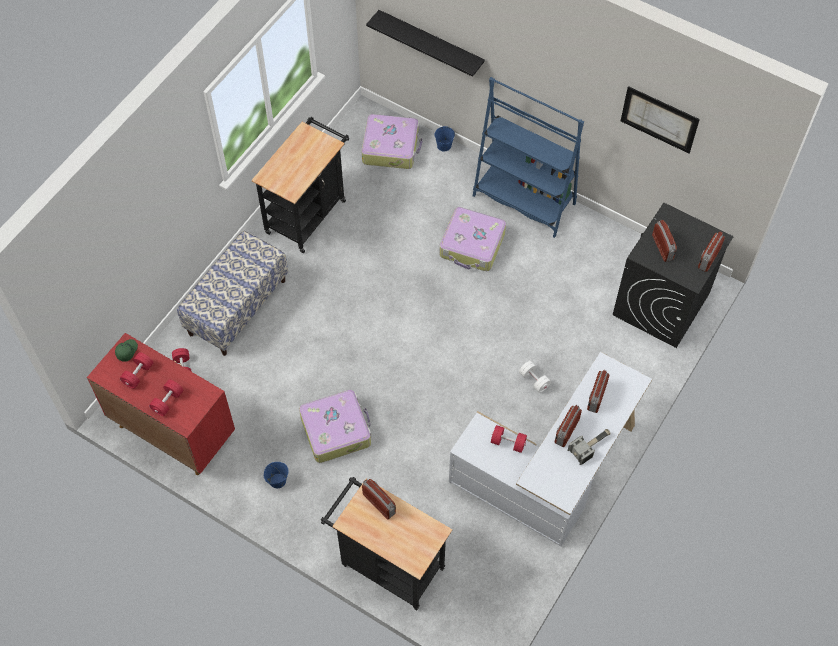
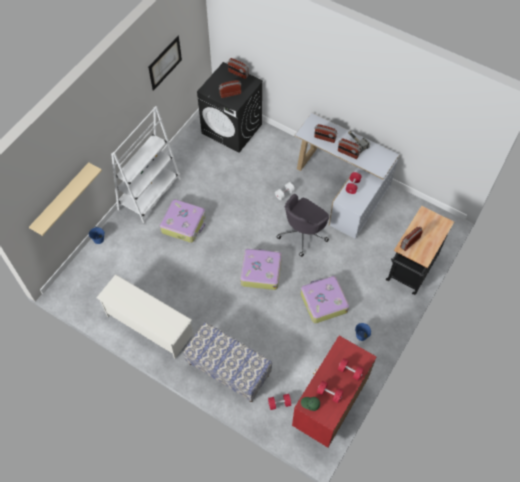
camera: 90 degrees left, 0 degrees up
(308, 212) = (149, 325): black cart -> white shoe rack
(391, 147) = (95, 272): suitcase -> suitcase (260, 272)
(431, 43) = (61, 199): black shelf -> beige shelf
(458, 405) = (303, 234): none -> grey office chair
(524, 200) = (150, 194): blue bookcase -> white bookcase

